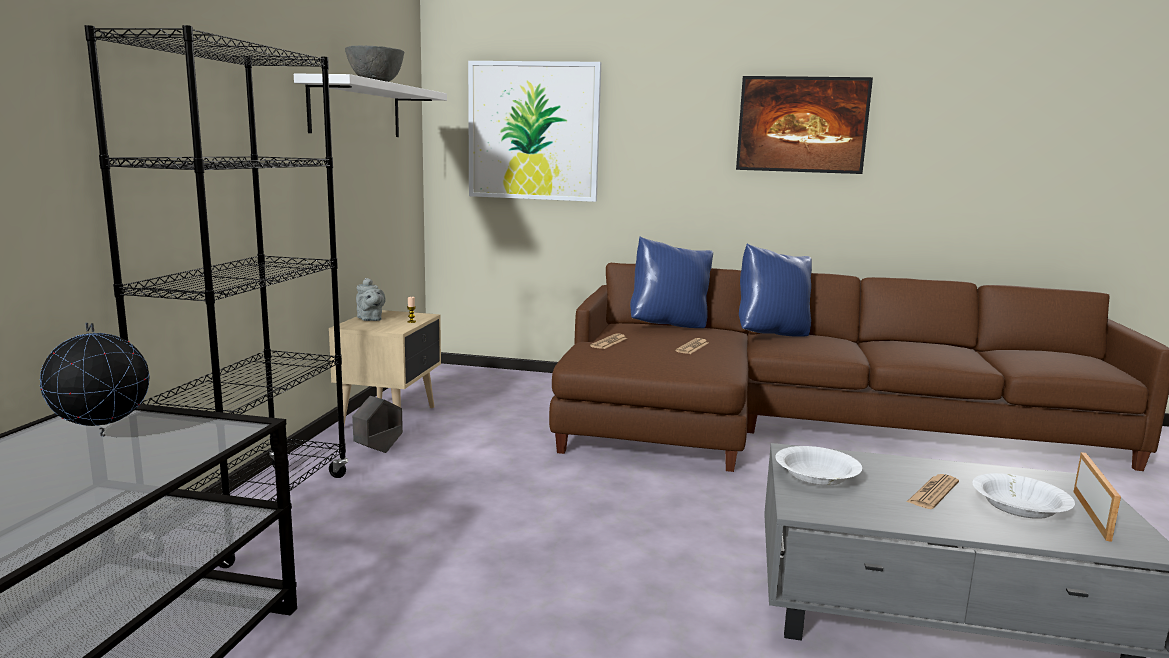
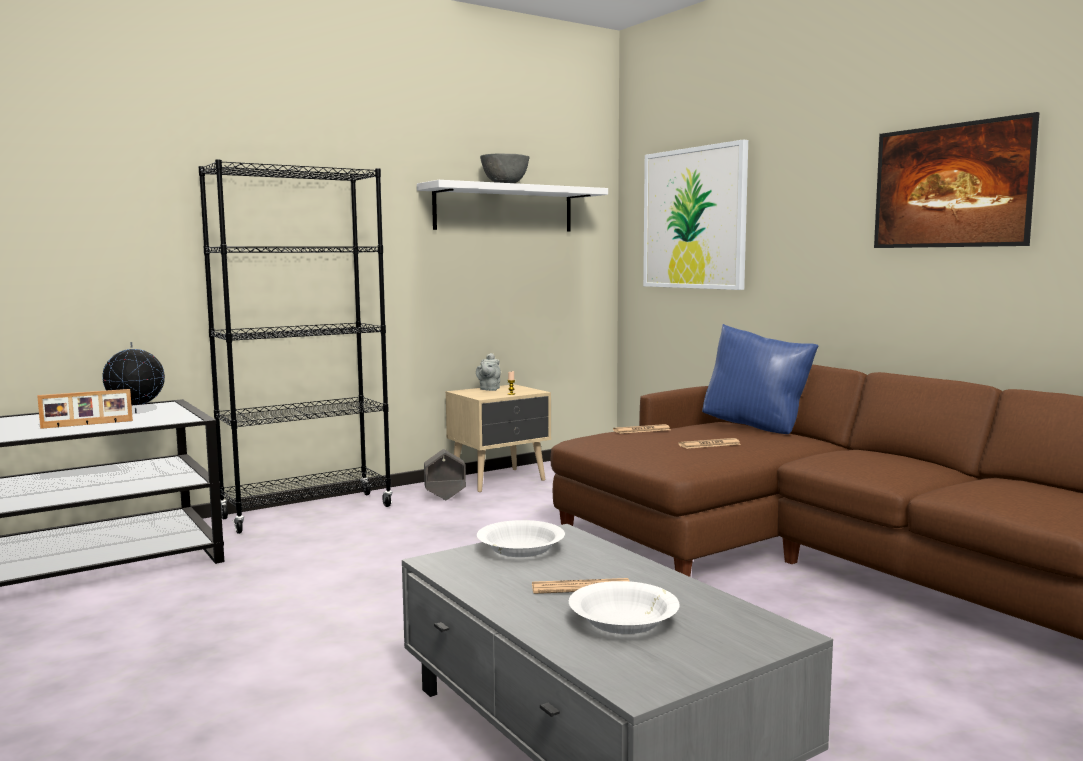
camera: 45 degrees right, 5 degrees down
(772, 335) = (851, 450): blue pillow -> none
(1093, 515) = (681, 652): picture frame -> picture frame (87, 424)

